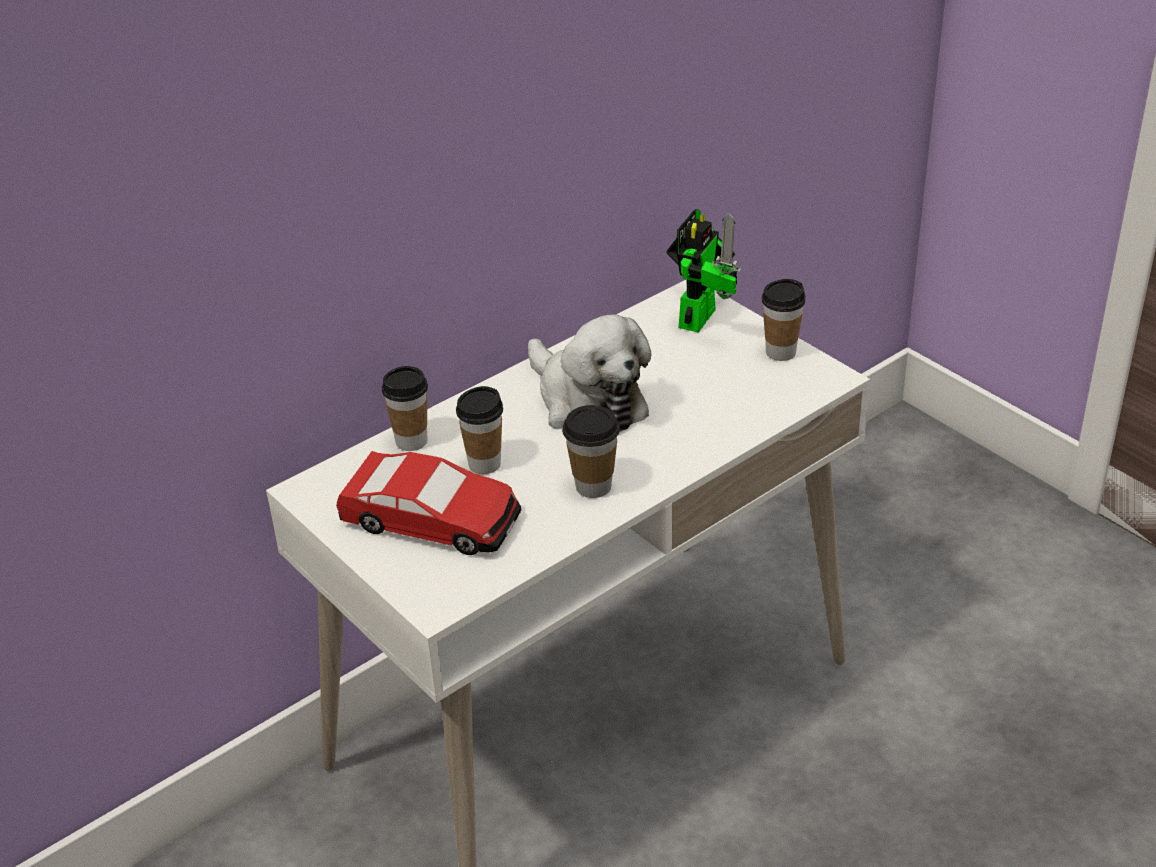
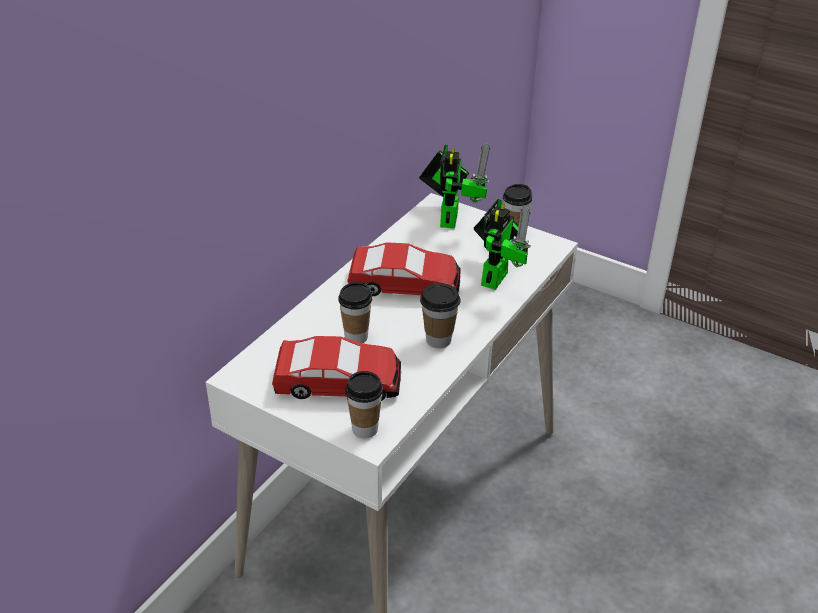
camera: 20 degrees left, 0 degrees up
(411, 441) = (296, 330): cup -> cup (365, 429)
(587, 401) = (405, 284): plush toy -> toy car
(723, 409) = (496, 275): none -> toy robot

